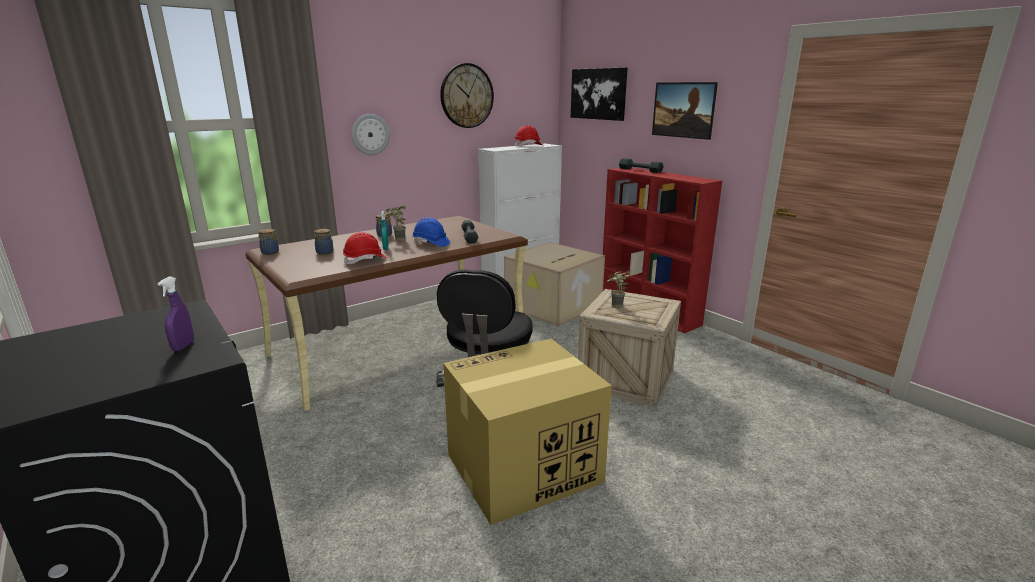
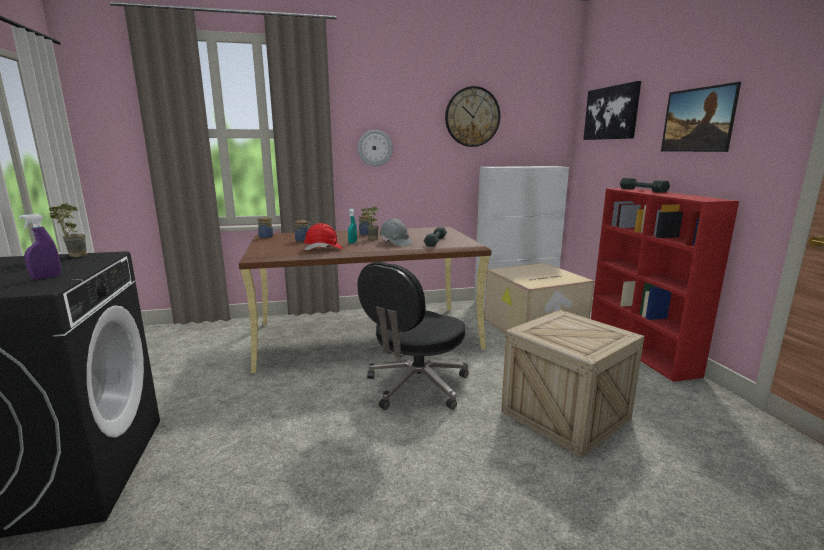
camera: 25 degrees right, 5 degrees down
(431, 243) = (394, 243): blue hard hat -> grey hard hat
(522, 469) = (381, 481): cardboard box -> none
(528, 146) = (533, 166): red hard hat -> none
(615, 307) = (554, 329): potted plant -> potted plant (72, 256)

